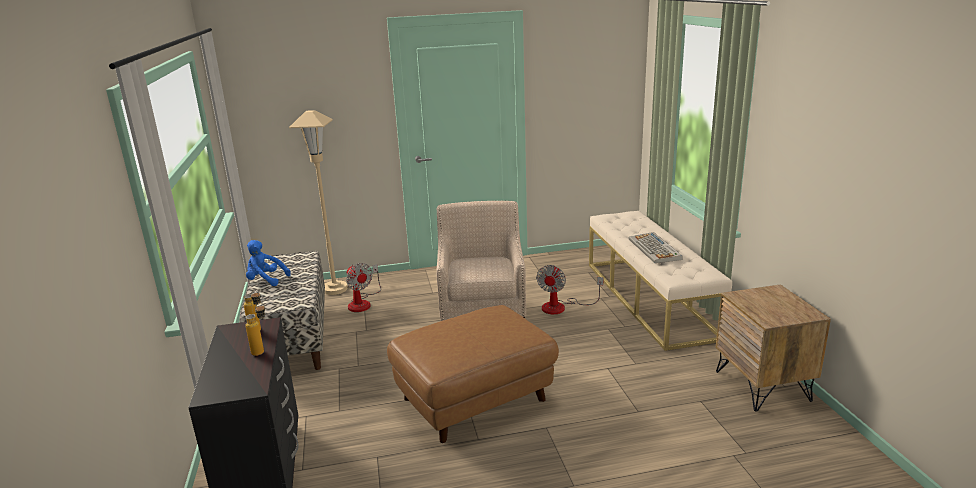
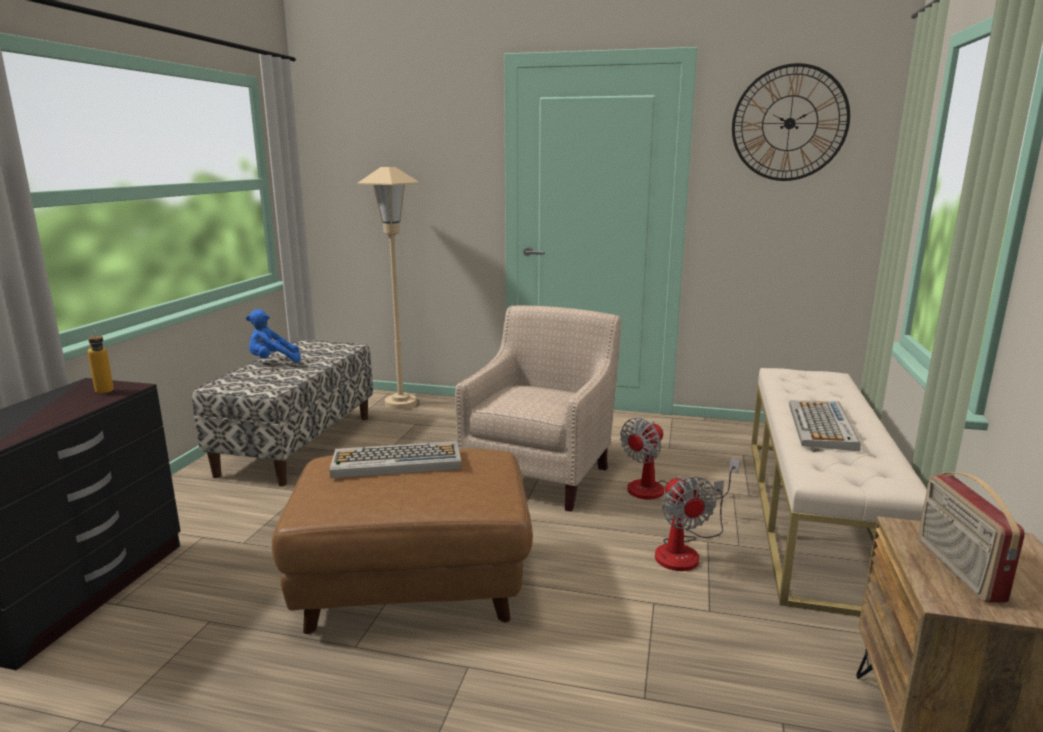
camera: 25 degrees right, 5 degrees down
(262, 350) = (67, 413): bottle -> none
(266, 280) = (273, 362): blue plush toy -> blue plush toy turned 60 degrees counterclockwise
(362, 302) = (413, 424): fan -> fan (684, 551)
(454, 327) = (395, 461): none -> keyboard
(583, 57) = (789, 123): none -> wall clock
(765, 308) = (957, 569): none -> radio

